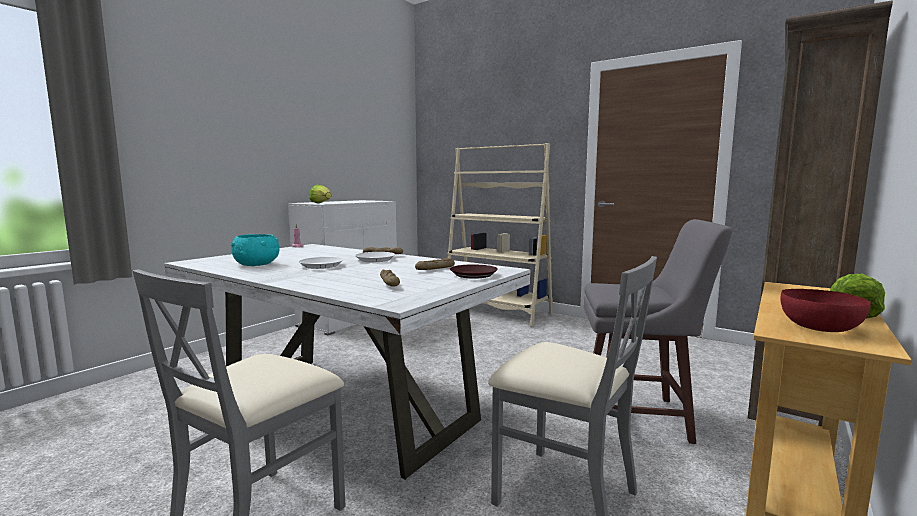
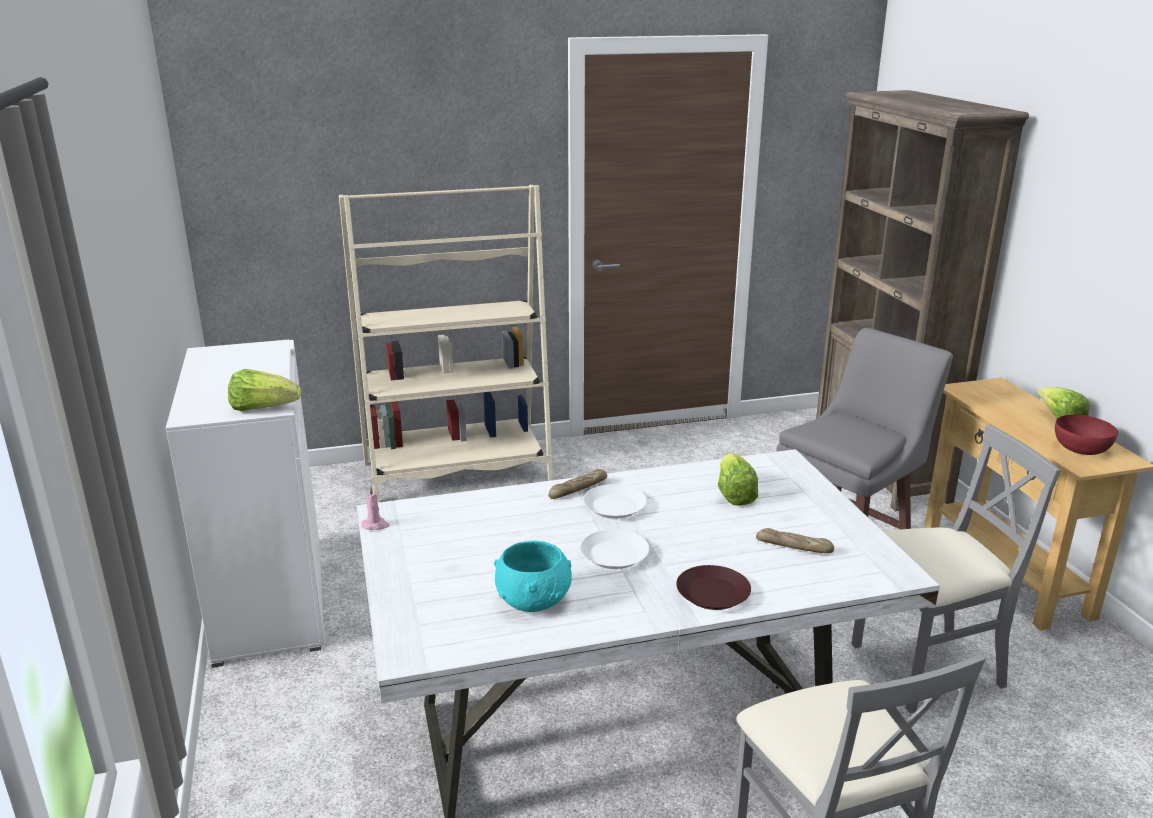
camera: 50 degrees left, 15 degrees up
(435, 269) = (734, 494): bread -> lettuce
(473, 275) = (797, 488): brown plate -> brown plate (713, 594)

